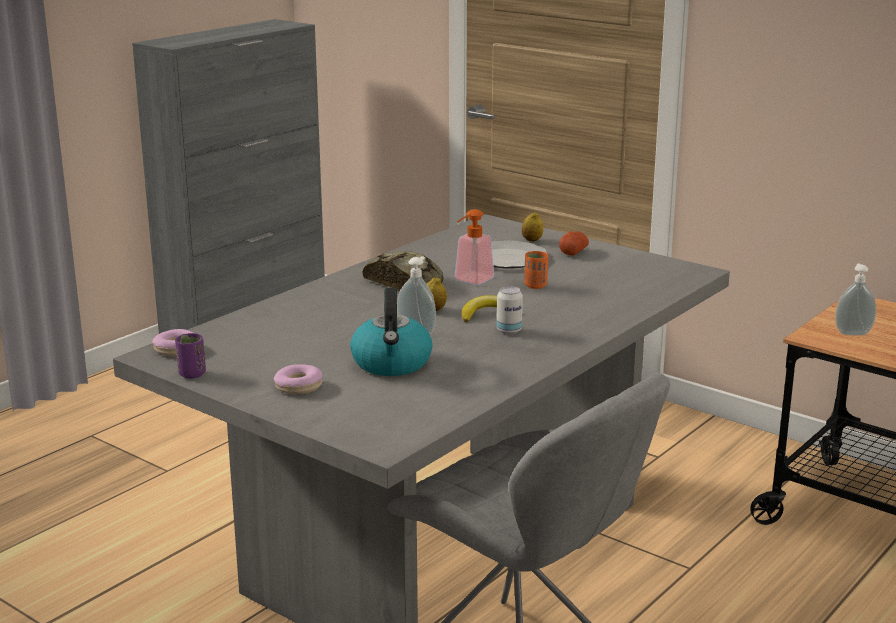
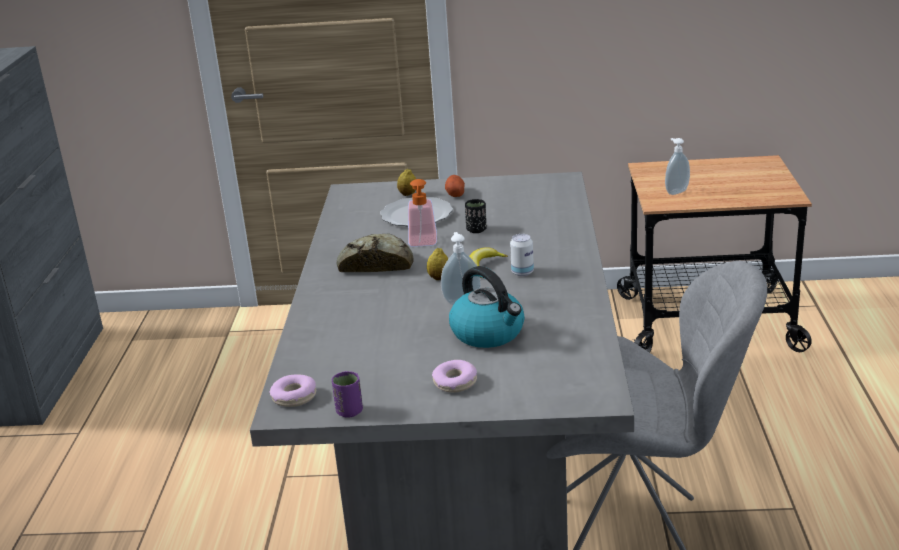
camera: 35 degrees left, 5 degrees up
(535, 286) = (476, 230): orange cup -> black cup

